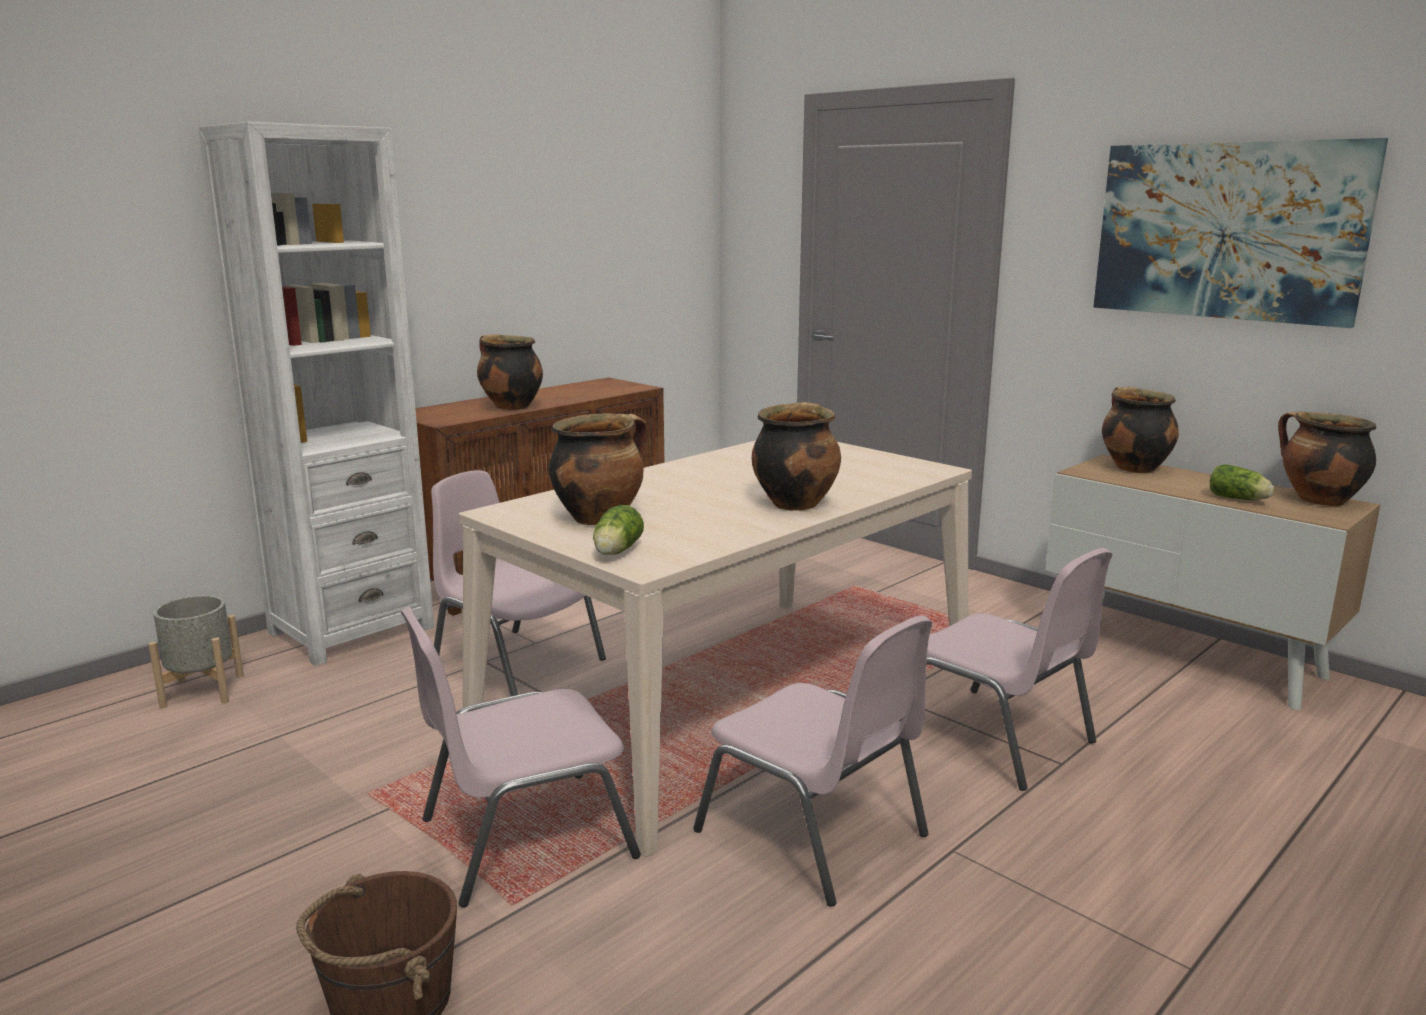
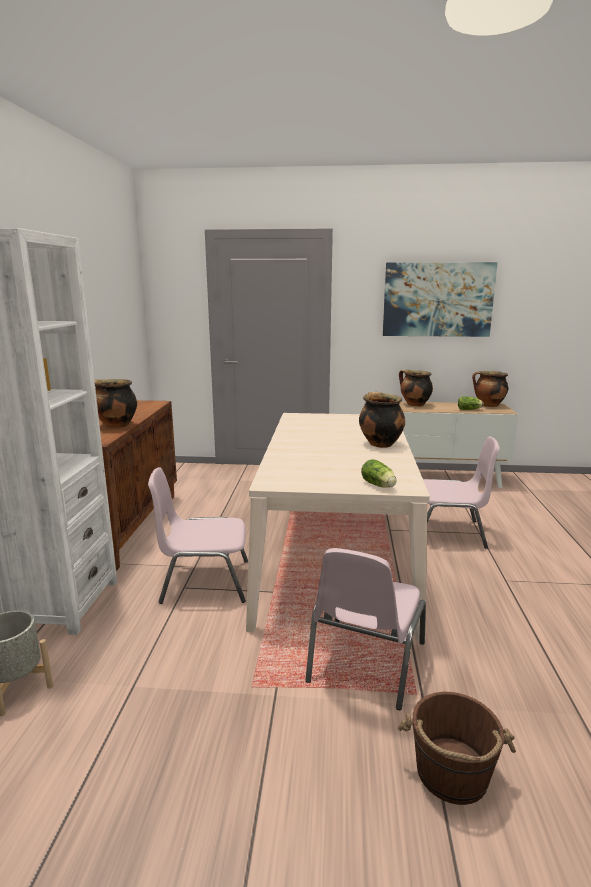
camera: 40 degrees left, 0 degrees up
(599, 518) = (324, 472): cooking pot -> none
(814, 834) = (460, 598): pink chair -> none

